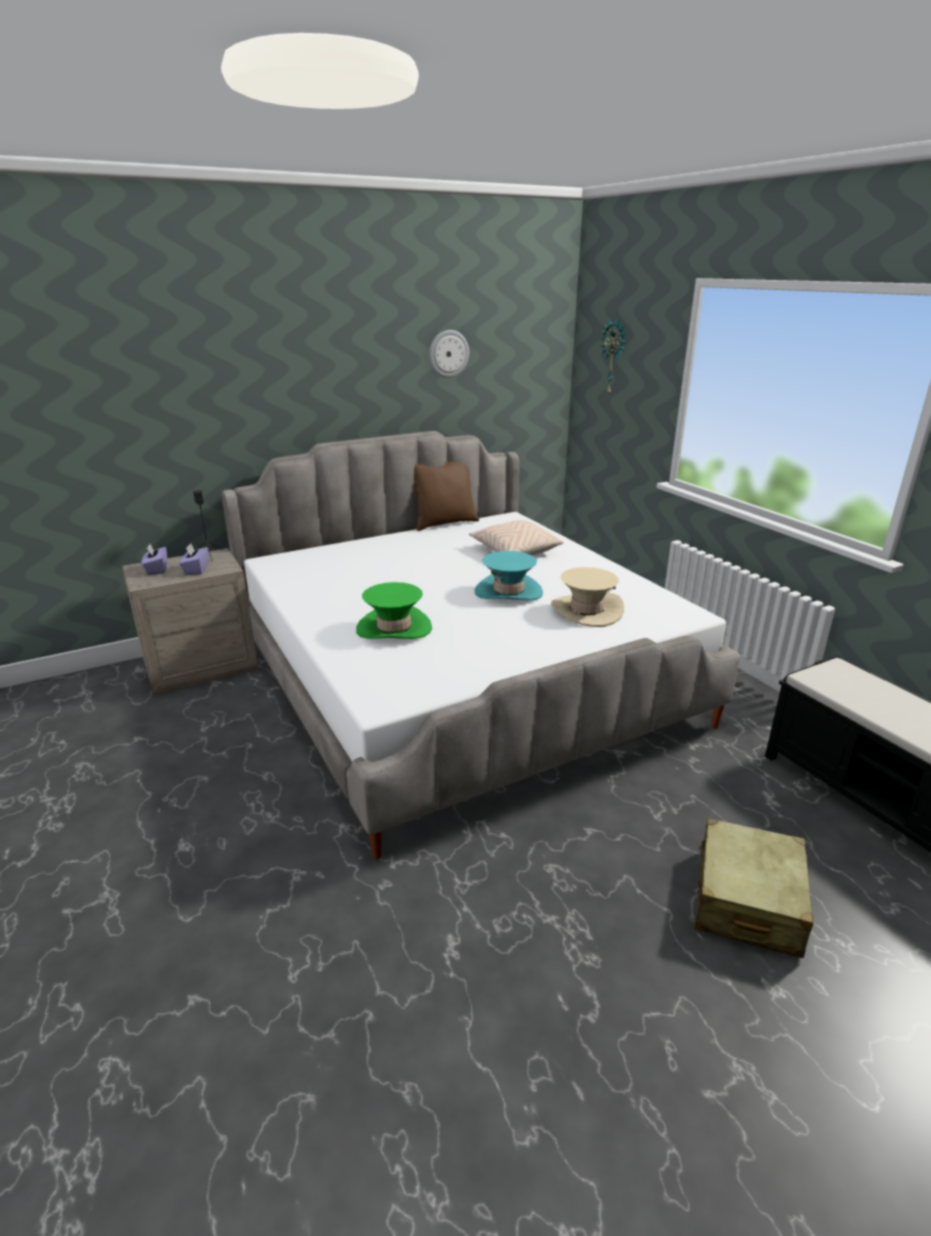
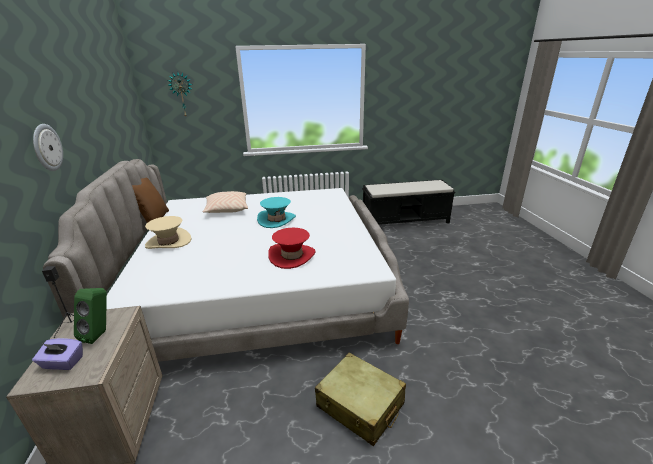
camera: 70 degrees left, 0 degrees up
(196, 569) = (100, 334): purple tissue box -> green speaker
(394, 628) = (292, 256): green hat -> red hat
(448, 353) = (103, 104): wall clock -> wall clock (47, 147)
(586, 611) = (314, 207): beige hat -> beige hat (168, 242)
(747, 901) = (440, 256): beige suitcase -> beige suitcase (360, 405)

